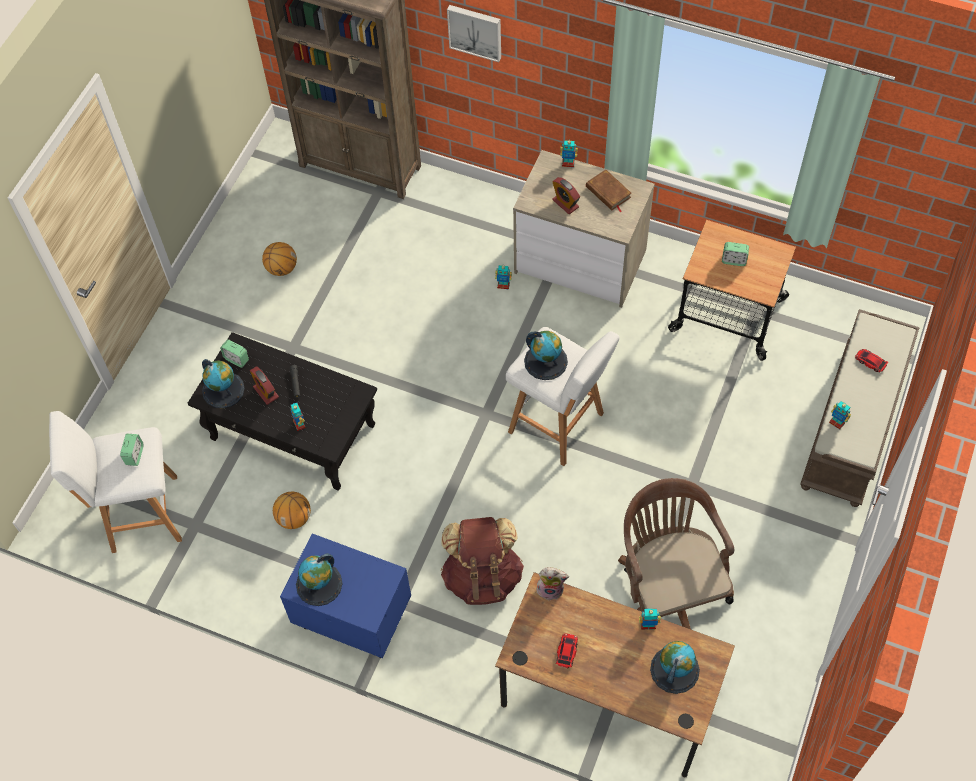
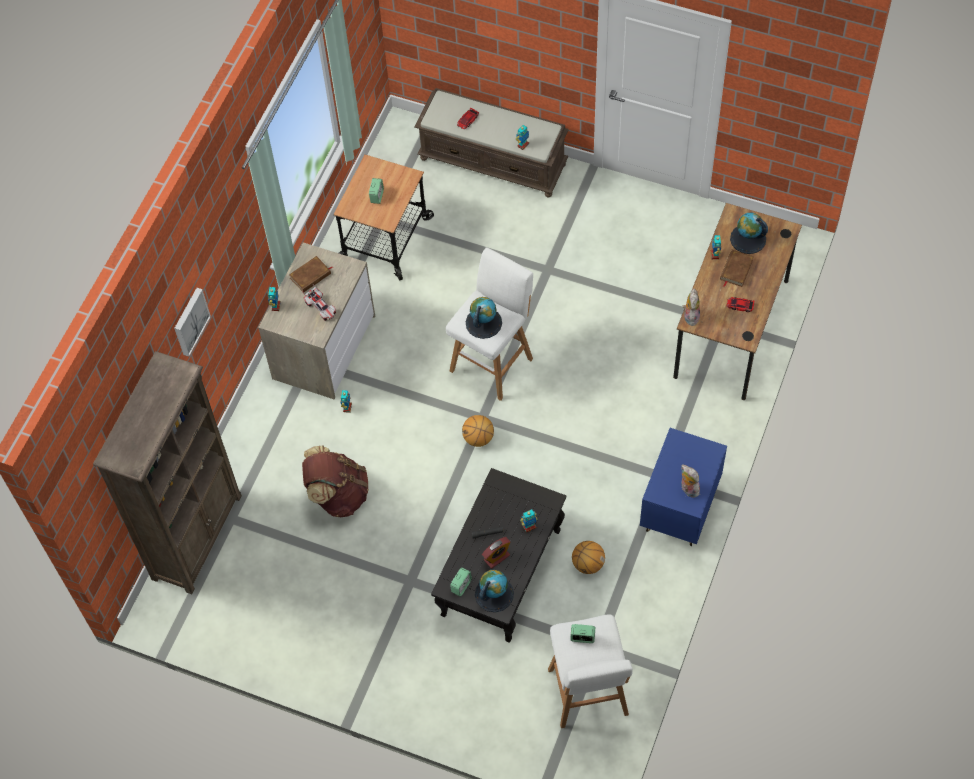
camera: 90 degrees left, 0 degrees up
(281, 268) = (318, 599): basketball -> basketball (478, 438)
(319, 584) = (688, 489): globe -> plush toy
(482, 576) = (636, 416): brown backpack -> brown backpack (338, 495)
(565, 203) = (321, 308): alarm clock -> toy car
(623, 650) = (736, 270): none -> brown book
(667, 590) = (641, 288): brown office chair -> none

